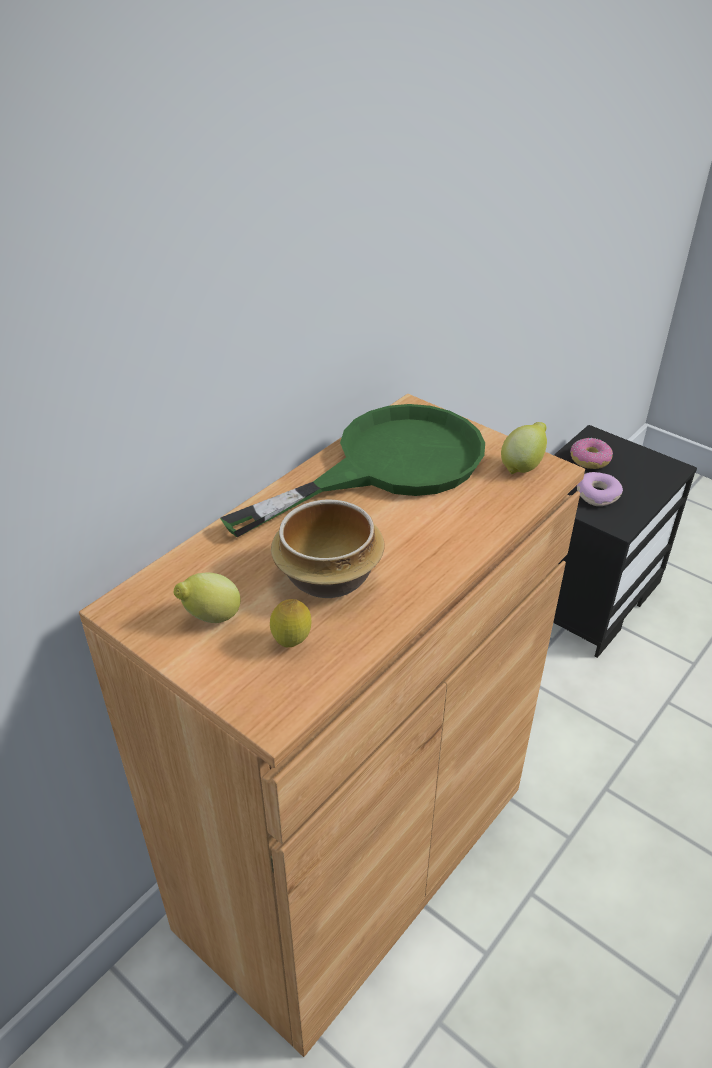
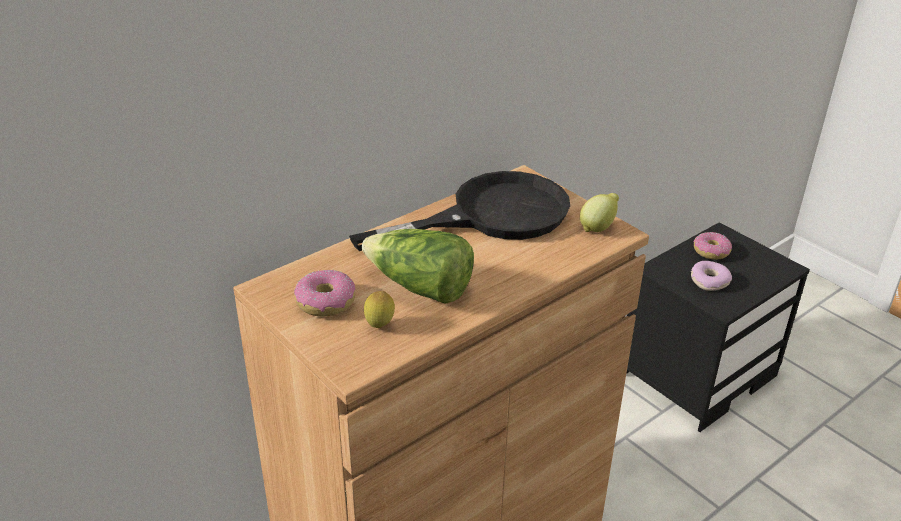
camera: 10 degrees right, 5 degrees down
(210, 617) = (325, 302): lemon -> donut
(329, 579) = (420, 288): bowl -> lettuce
(388, 466) = (490, 215): green frying pan -> black frying pan

